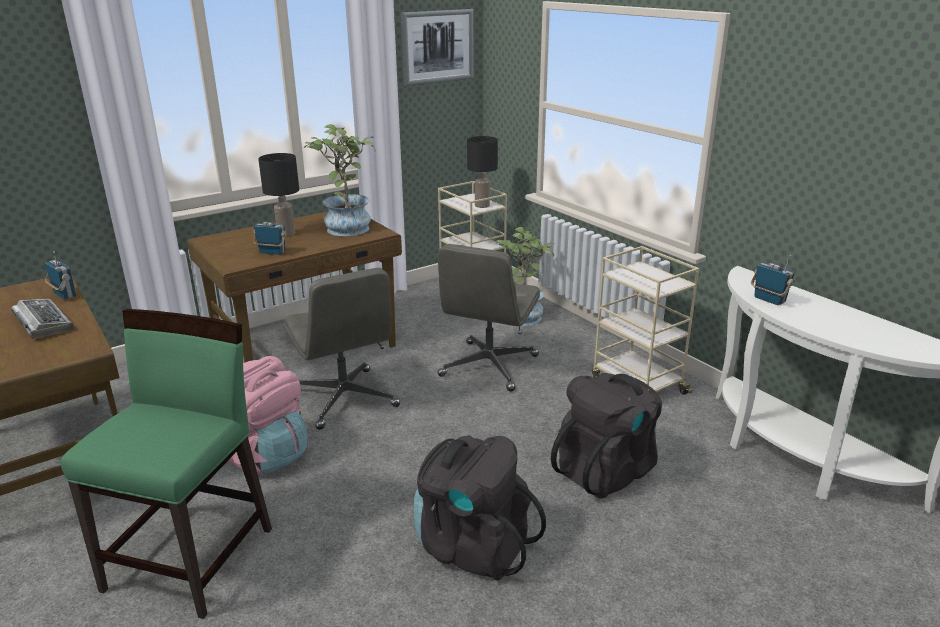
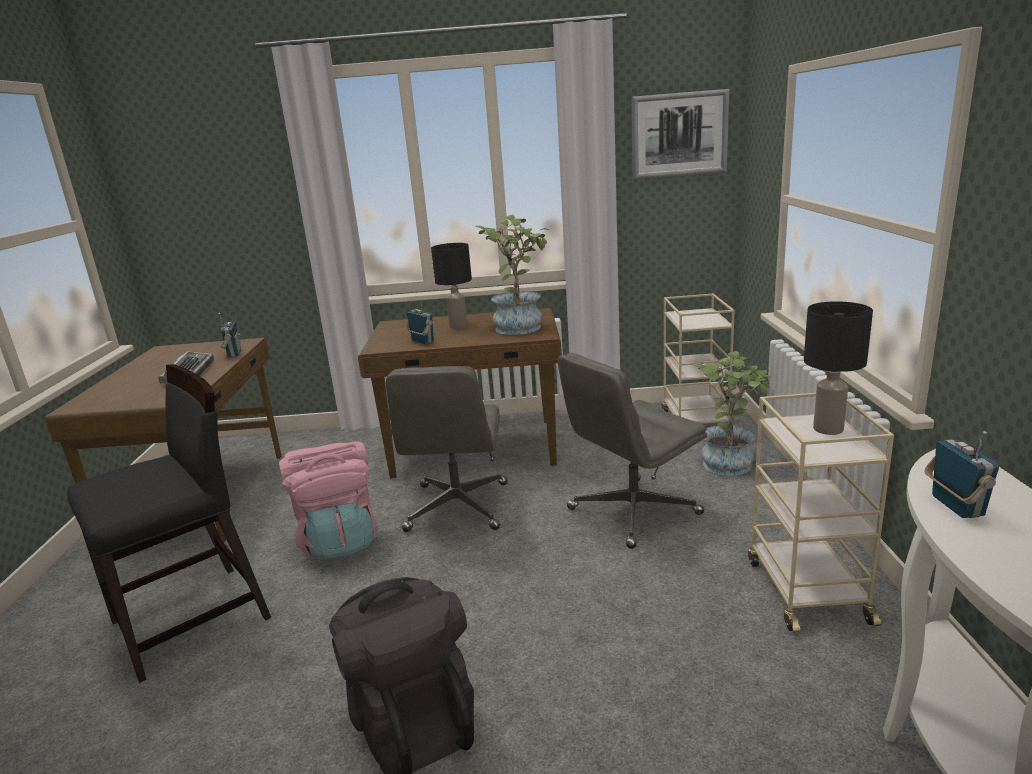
camera: 35 degrees right, 5 degrees down
(192, 557) = (193, 619): green chair -> black chair
(482, 205) = (705, 322): black table lamp -> black table lamp (827, 429)
(606, 470) = (656, 693): black backpack -> none

